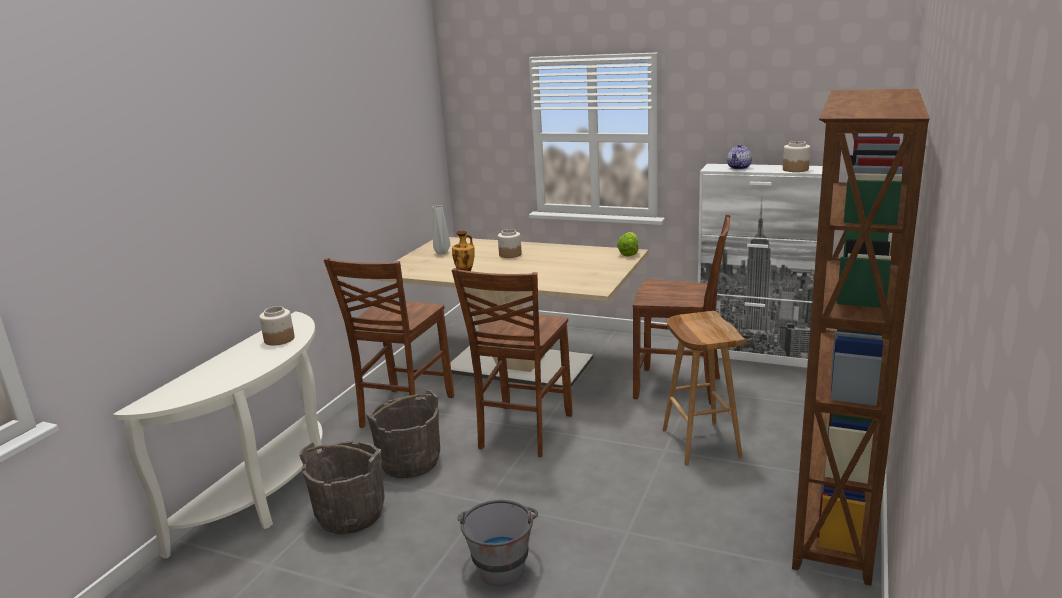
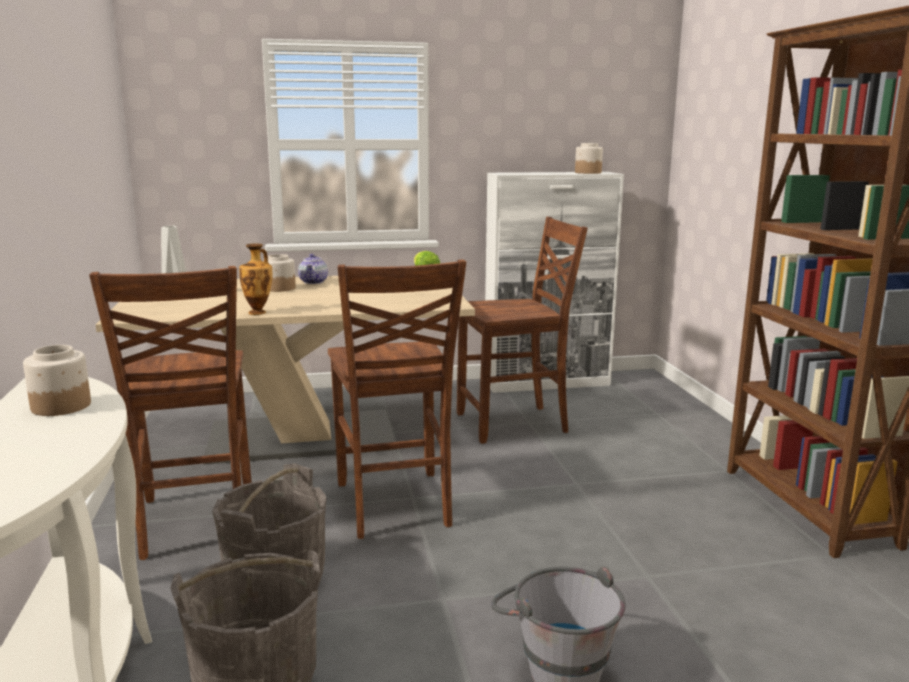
camera: 35 degrees left, 5 degrees down
(699, 442) = (600, 468): brown stool -> none
(739, 168) = (530, 173): teapot -> teapot (314, 282)

